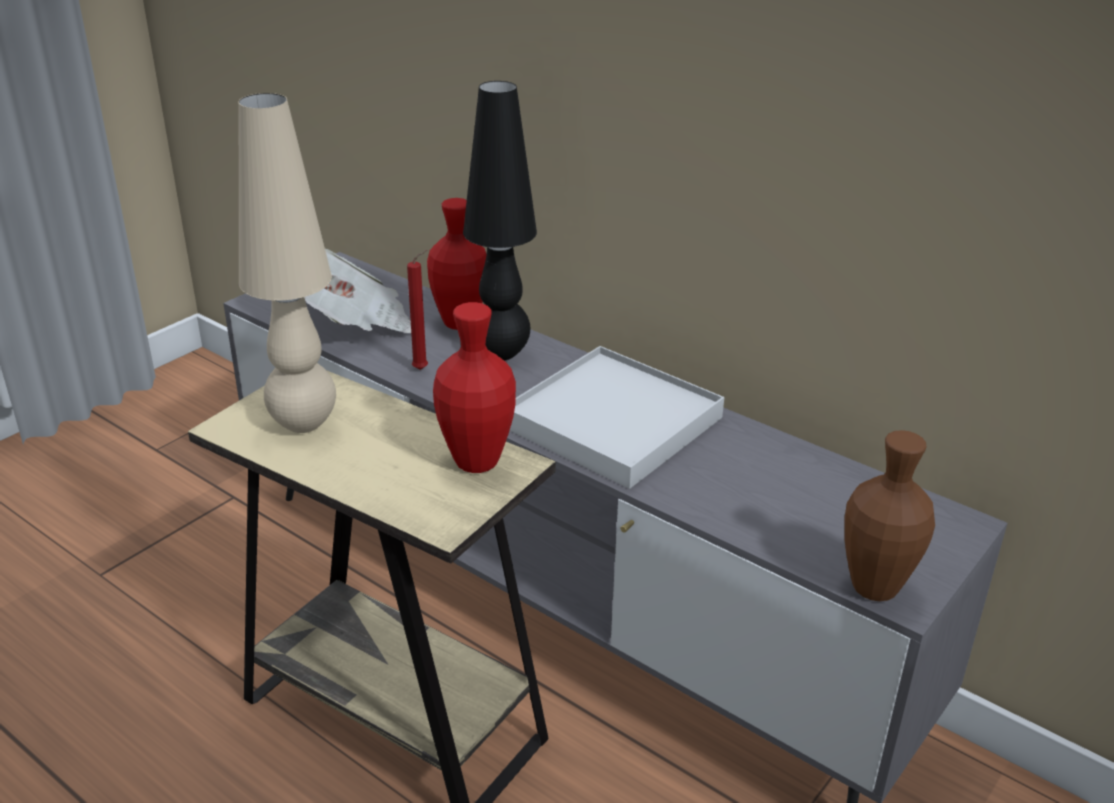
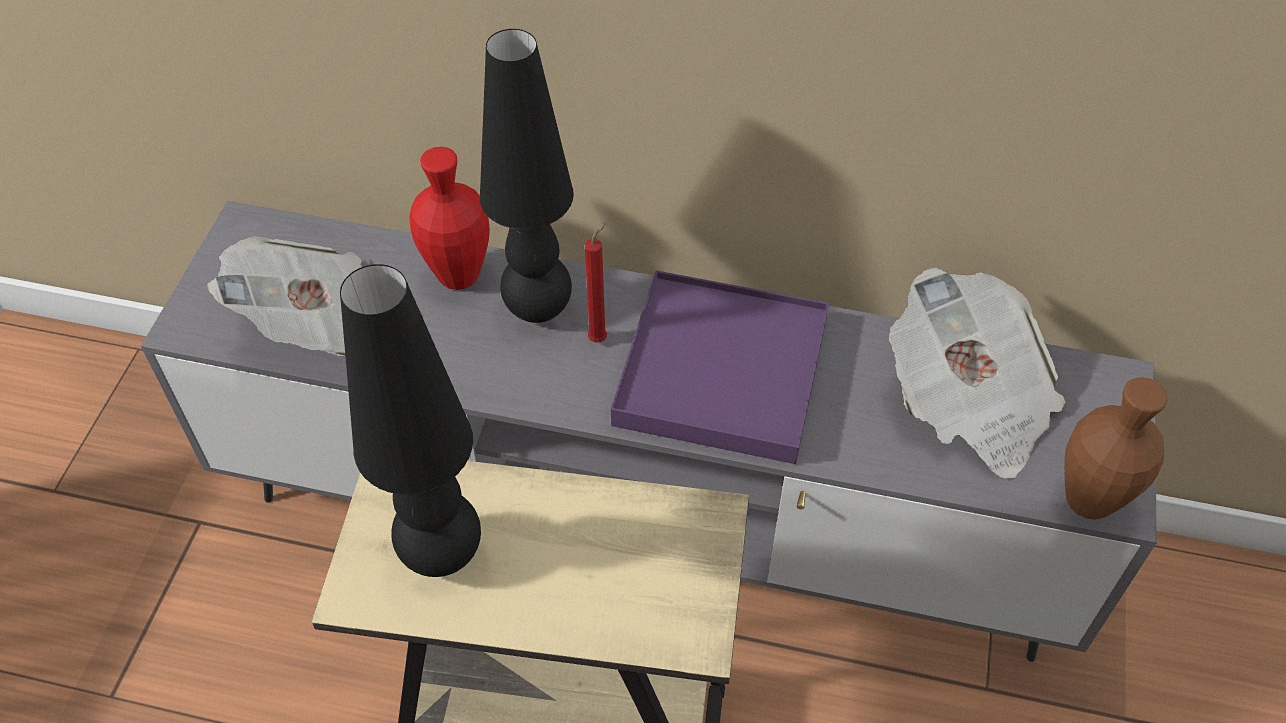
camera: 25 degrees left, 20 degrees up
(304, 423) = (442, 553): beige table lamp -> black table lamp
(423, 369) = (465, 368): red candle -> red candle (600, 338)
(476, 462) = (671, 532): red vase -> none
(614, 422) = (722, 371): white tray -> purple tray
(809, 496) = (968, 401): none -> newspaper

